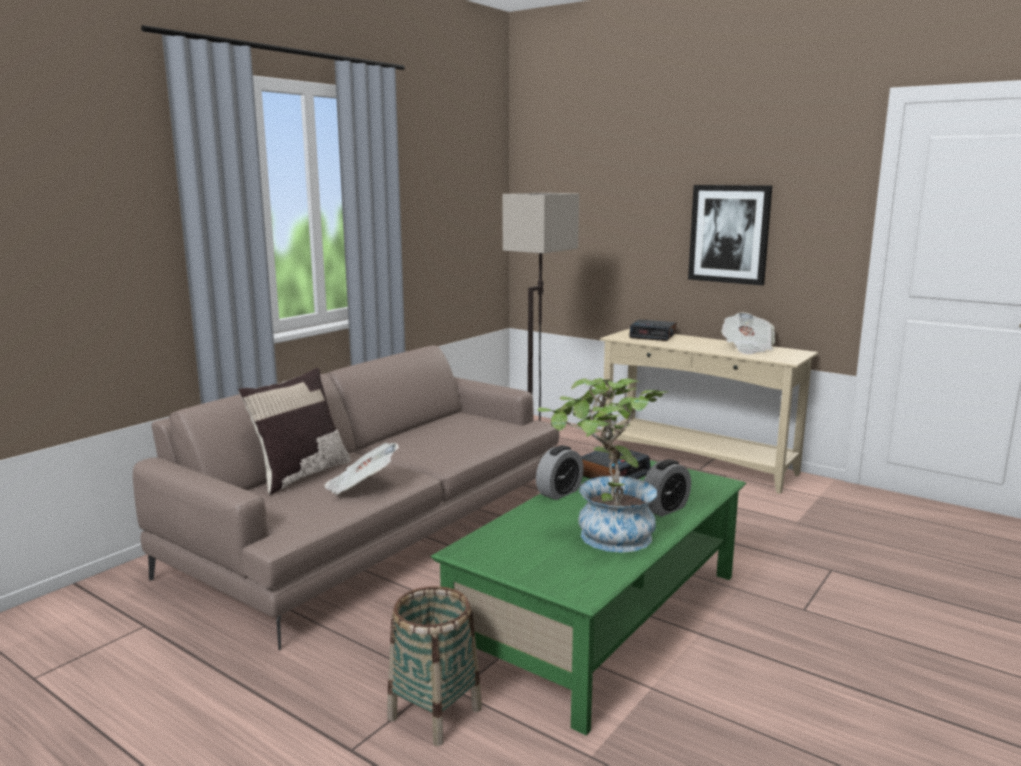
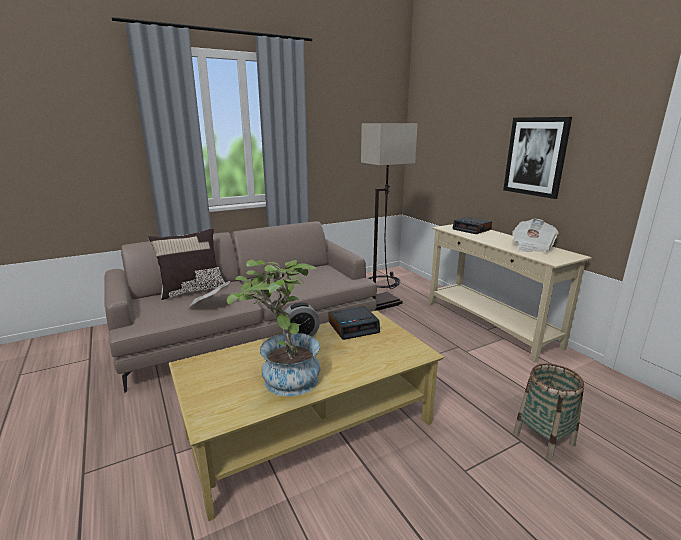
camera: 25 degrees right, 5 degrees up
(435, 713) = (147, 465): basket -> basket (543, 439)
(600, 616) = (311, 426): green coffee table -> beige coffee table
(665, 509) = (353, 365): alarm clock -> none

